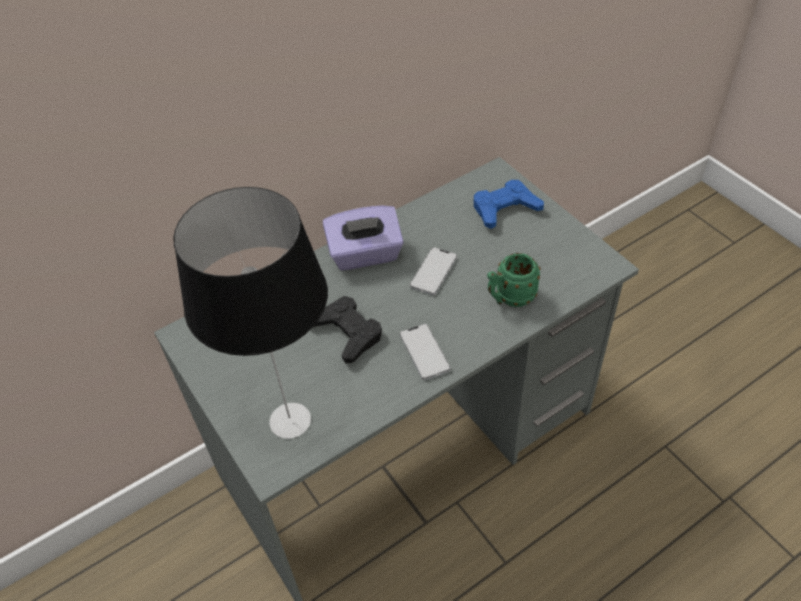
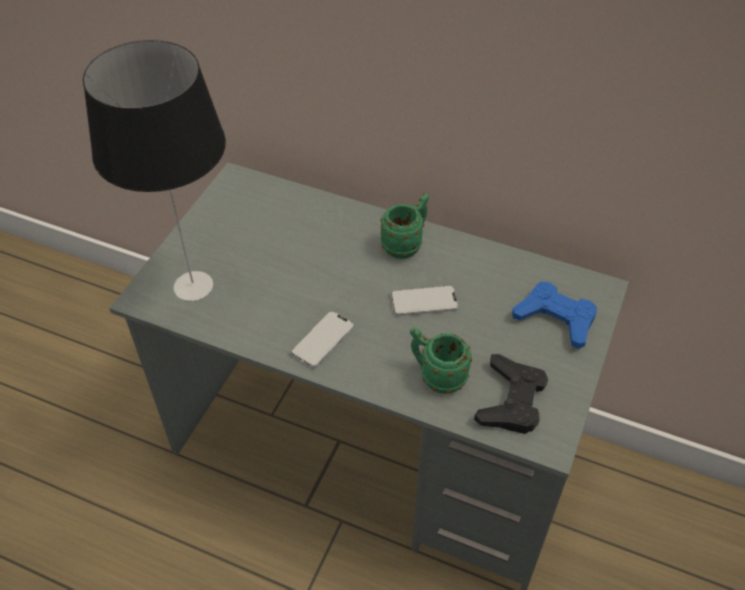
camera: 55 degrees right, 0 degrees up
(346, 332) = (307, 276): black game controller -> black game controller (511, 400)
(365, 255) = (406, 244): purple tissue box -> green mug

